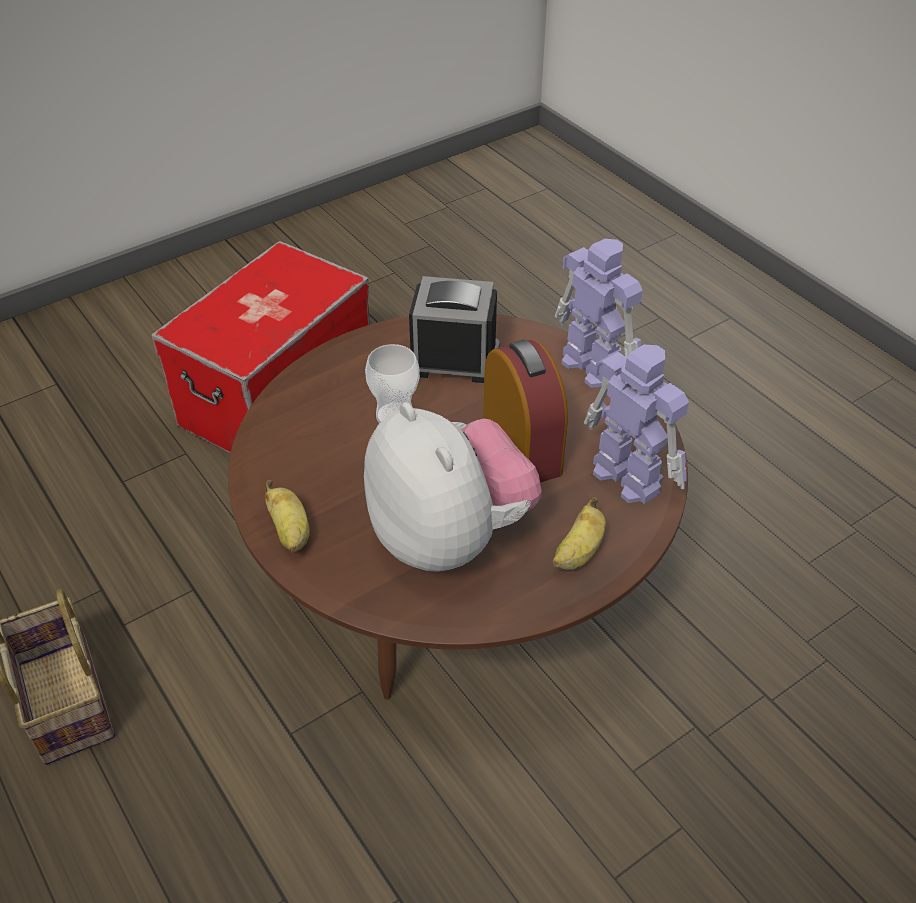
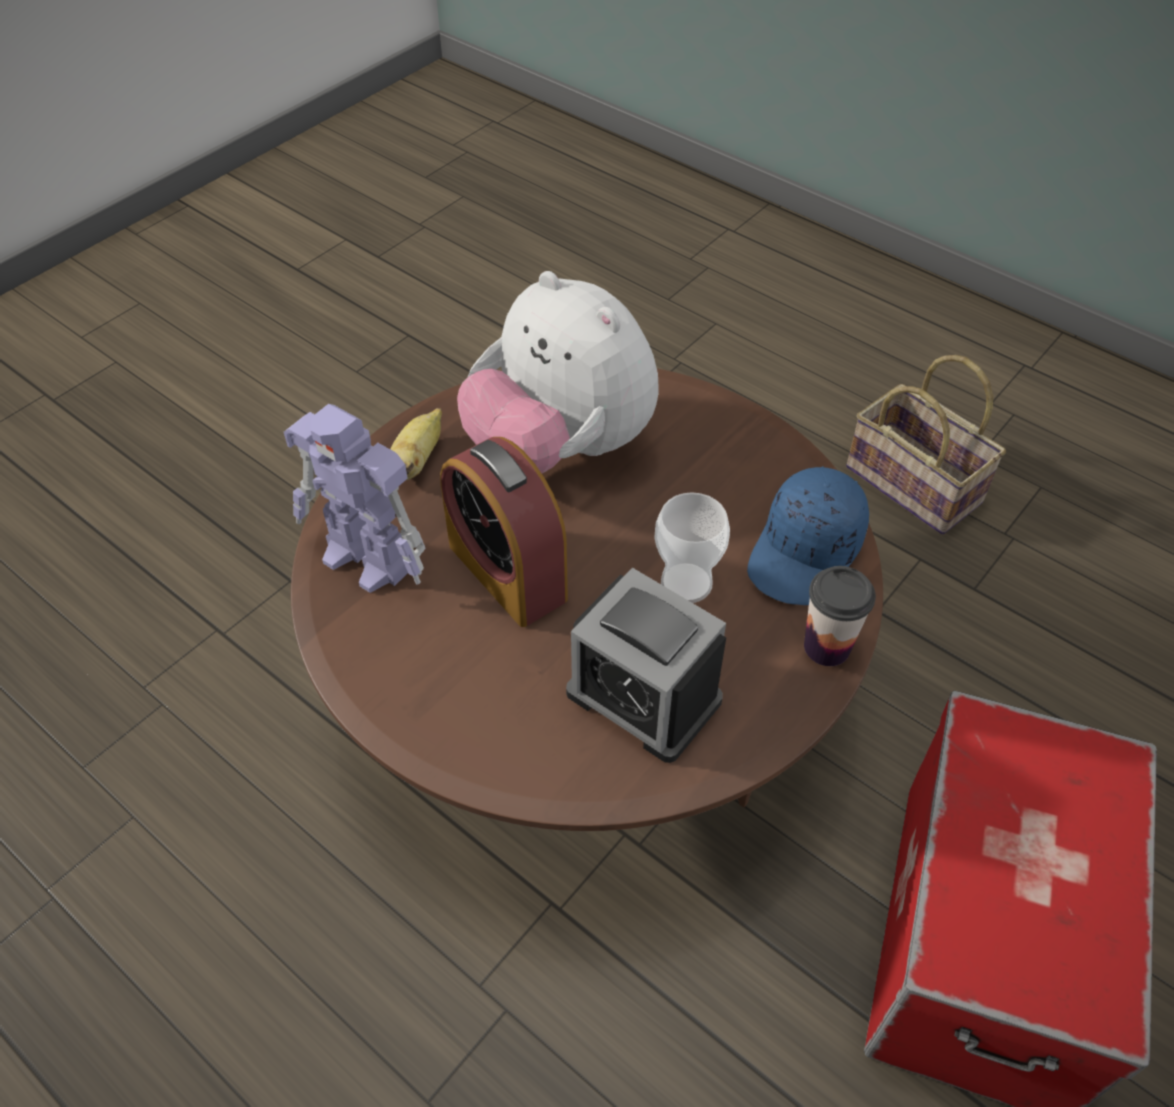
camera: 165 degrees right, 5 degrees up
(290, 532) = (729, 422): banana -> none
(298, 418) = (806, 553): none -> blue cap
(324, 363) = (827, 647): none -> cup
(454, 359) = (643, 696): alarm clock -> alarm clock turned 45 degrees clockwise
(591, 365) = (432, 732): toy robot -> none

